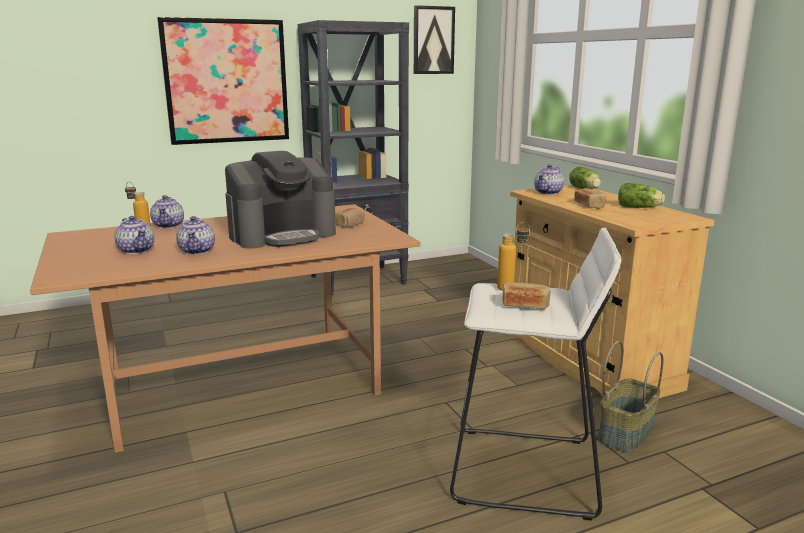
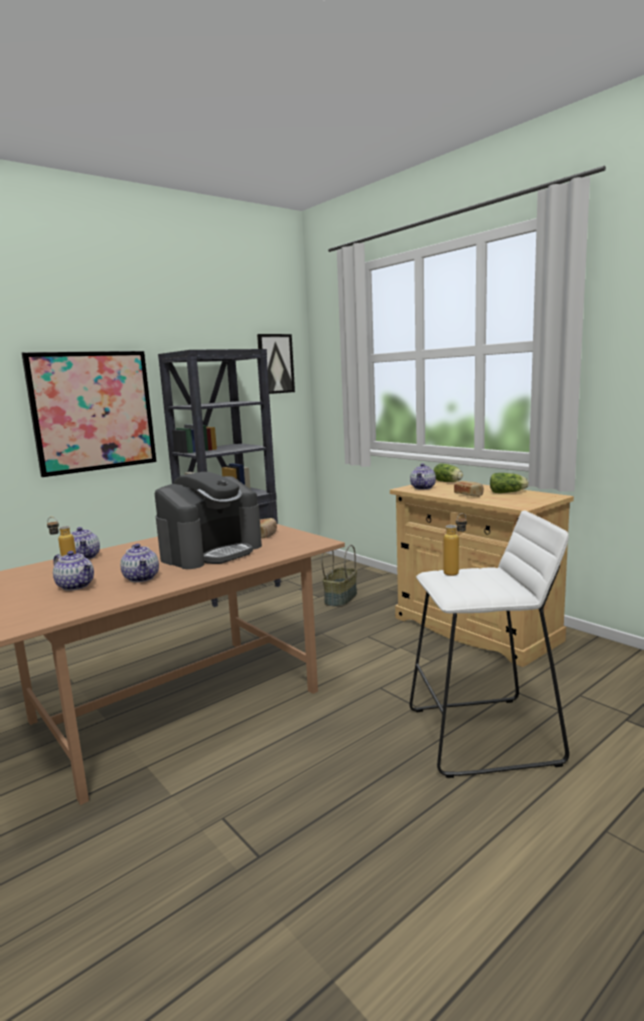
camera: 15 degrees left, 5 degrees down
(525, 305) = (481, 585): bread -> none
(625, 432) = (541, 685): basket -> basket (340, 598)

